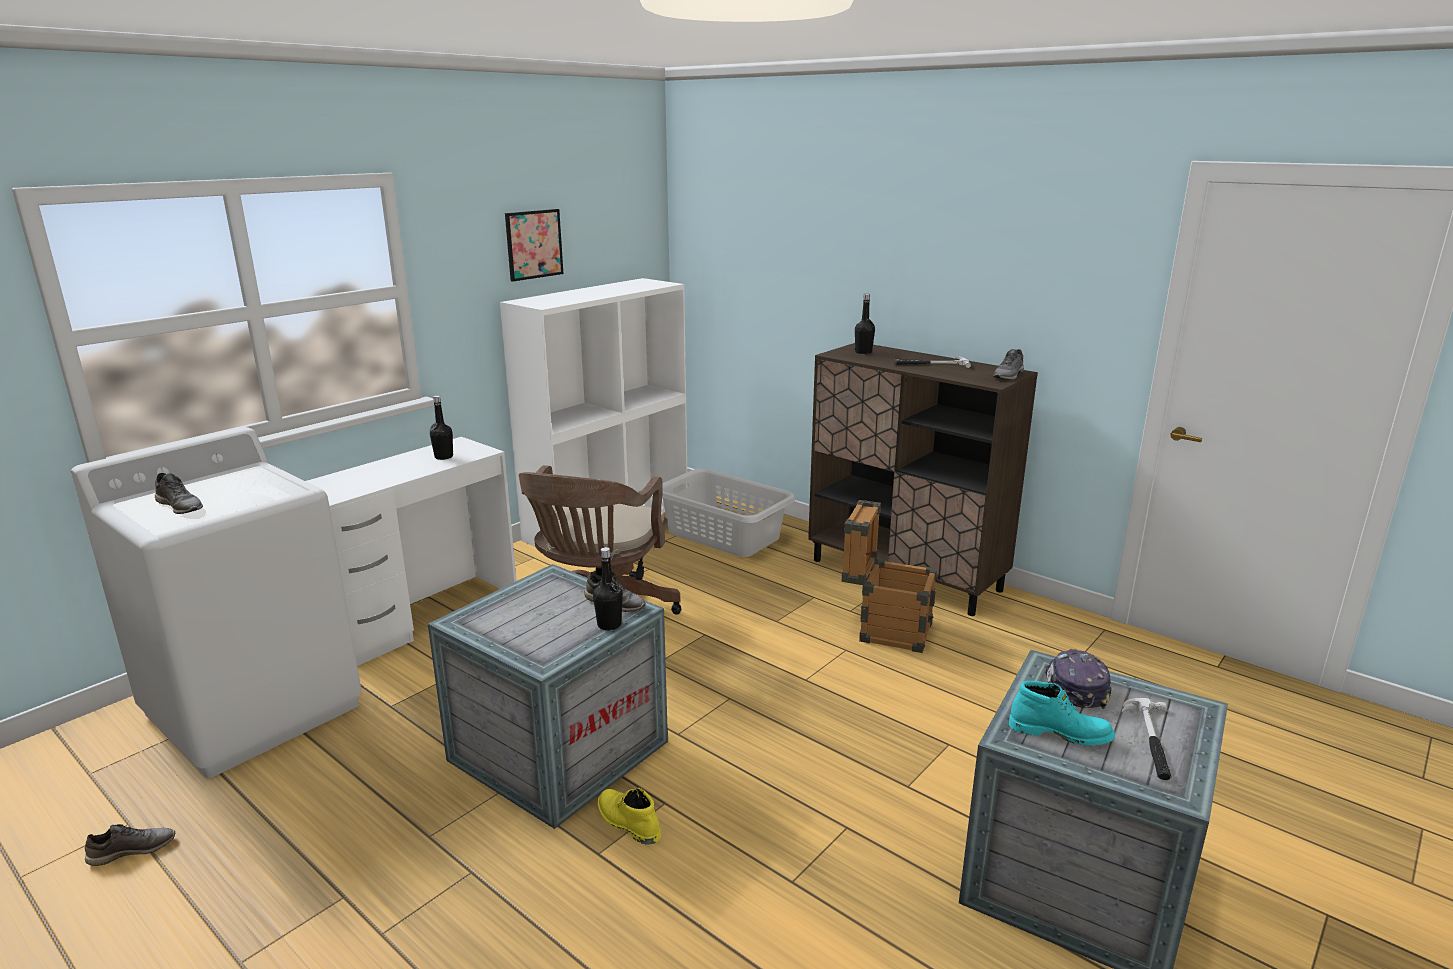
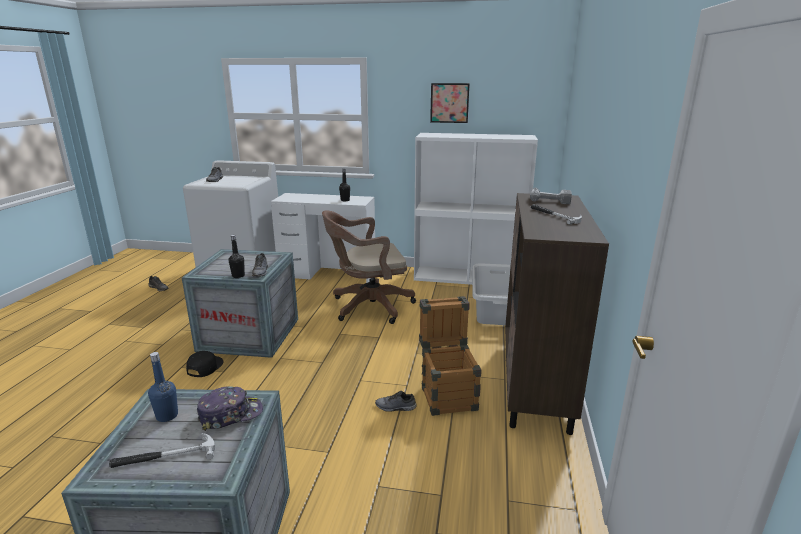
camera: 60 degrees right, 0 degrees up
(627, 823) = (204, 367): yellow boot -> black cap
(863, 352) = (549, 199): black bottle -> power drill
(1009, 376) = (572, 236): grey shoe -> grey shoe (395, 407)
(1060, 732) = (167, 416): turquoise boot -> blue bottle

